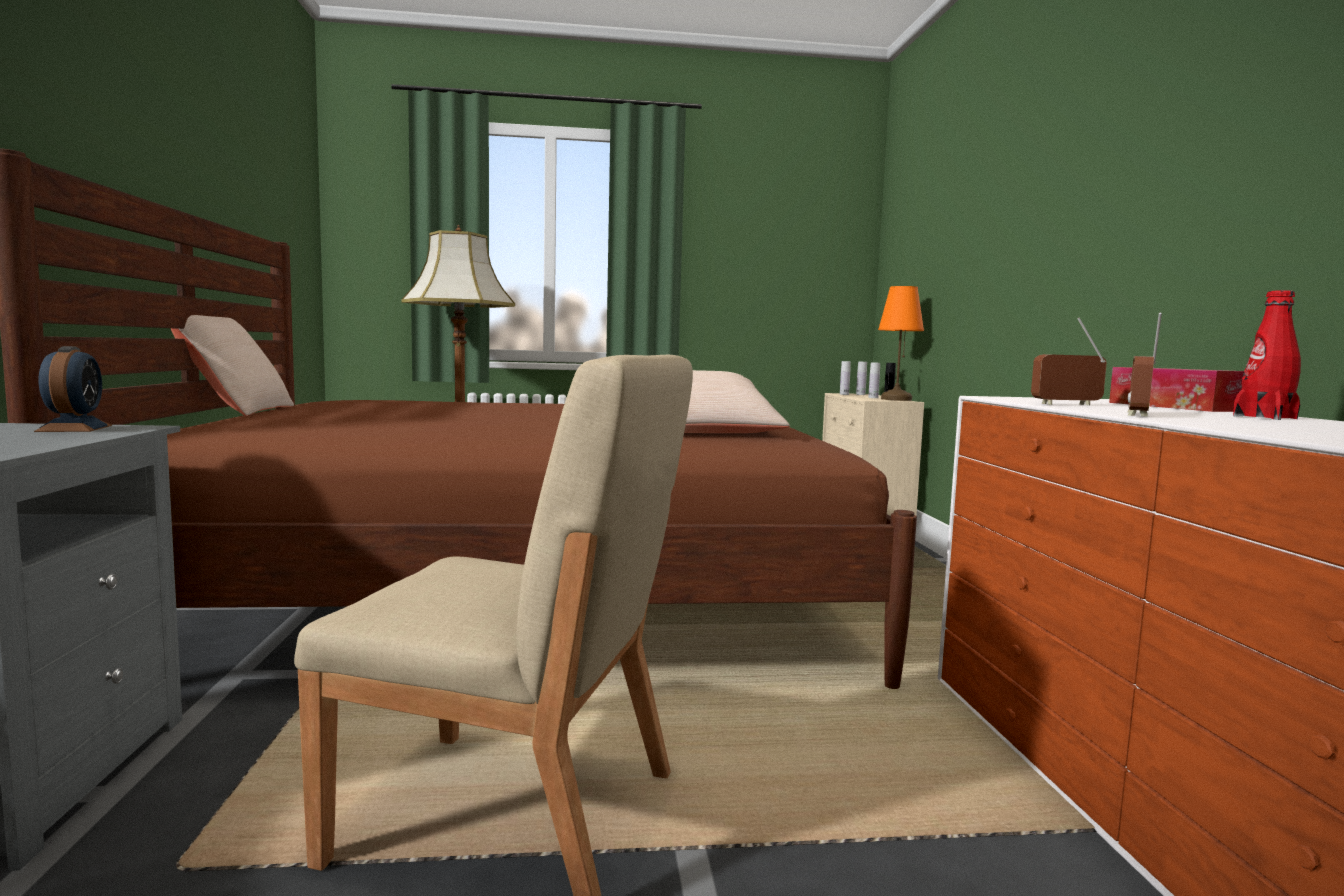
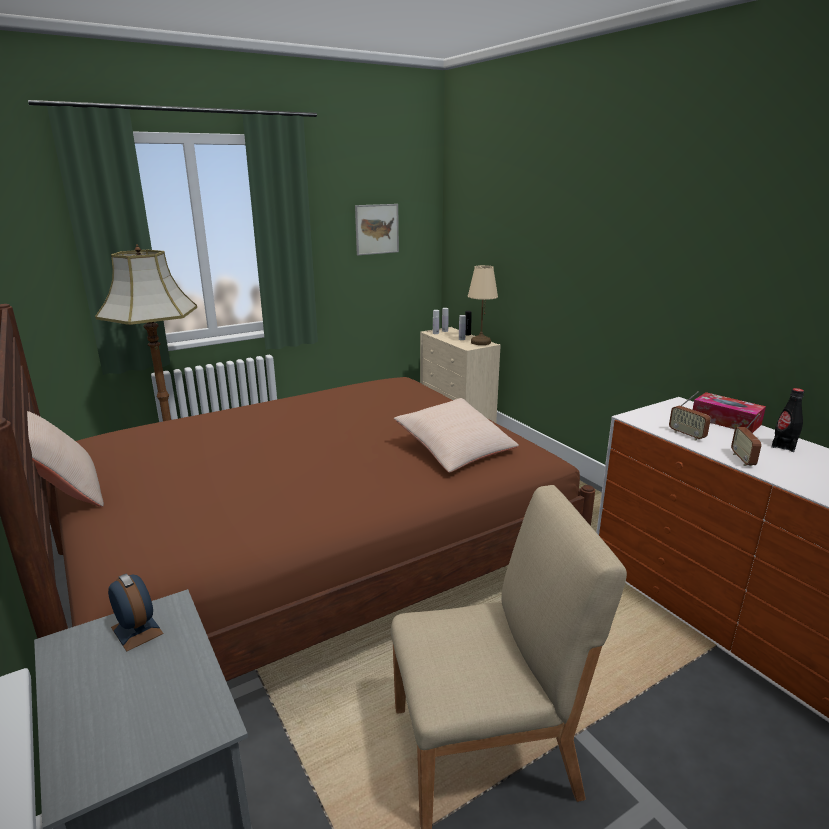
camera: 25 degrees left, 15 degrees up
(778, 254) = (377, 229): none -> picture
(896, 399) = (480, 342): orange table lamp -> beige table lamp
(1066, 404) = (687, 435): radio -> radio turned 90 degrees counterclockwise
(1265, 417) = (783, 446): red bottle -> black bottle

